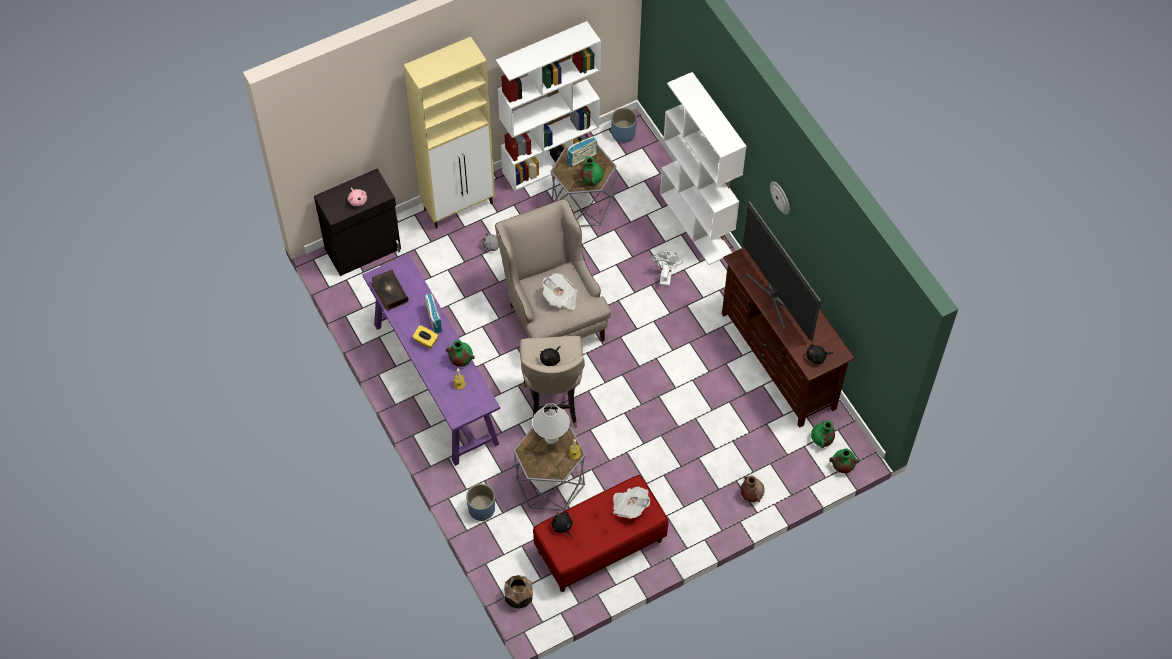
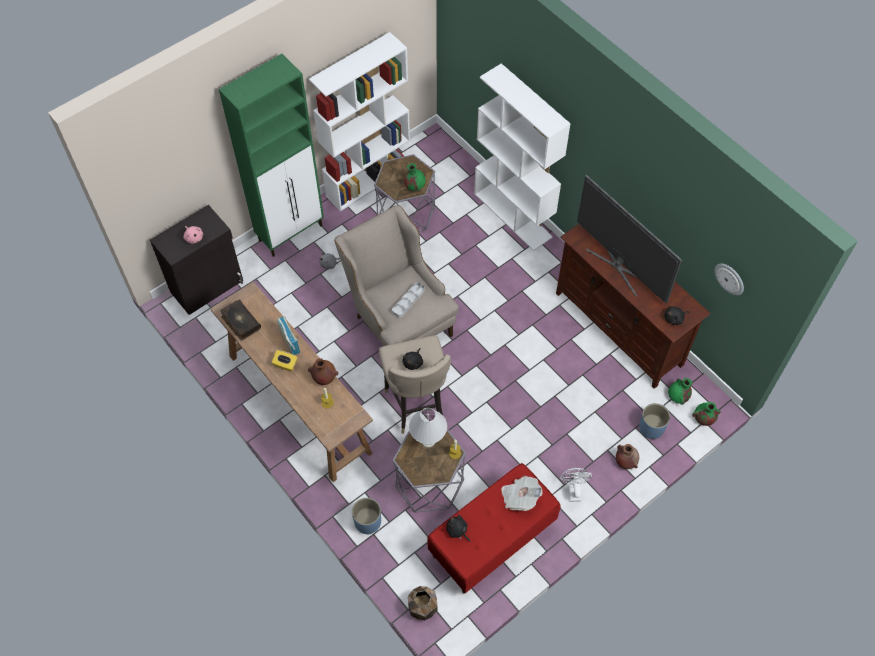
camera: 10 degrees left, 0 degrees up
(435, 382) = (298, 403): purple console table -> brown console table
(459, 206) = (291, 232): beige cabinet -> green cabinet
(460, 360) = (324, 378): green vase -> brown vase
(560, 297) = (408, 301): newspaper -> grey tray
(582, 157) = (401, 168): radio -> none
(623, 133) = (429, 146): blue planter -> blue planter (651, 428)
(665, 275) = (496, 266): white fan -> white fan (573, 489)
(780, 197) = (613, 168): wall clock -> wall clock (730, 278)

